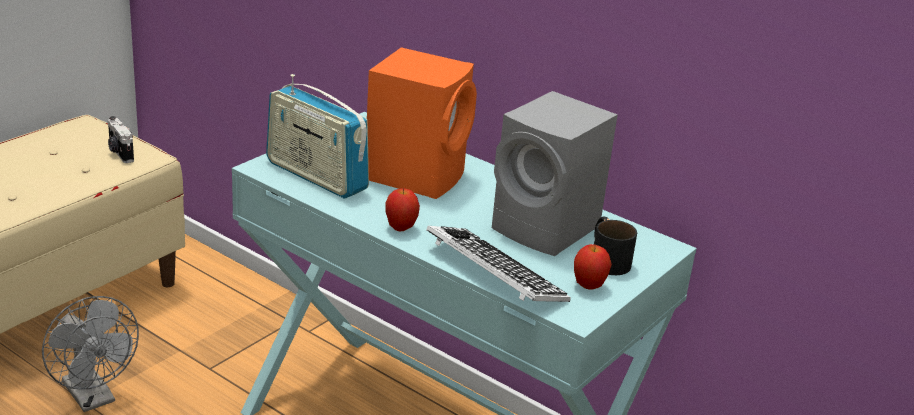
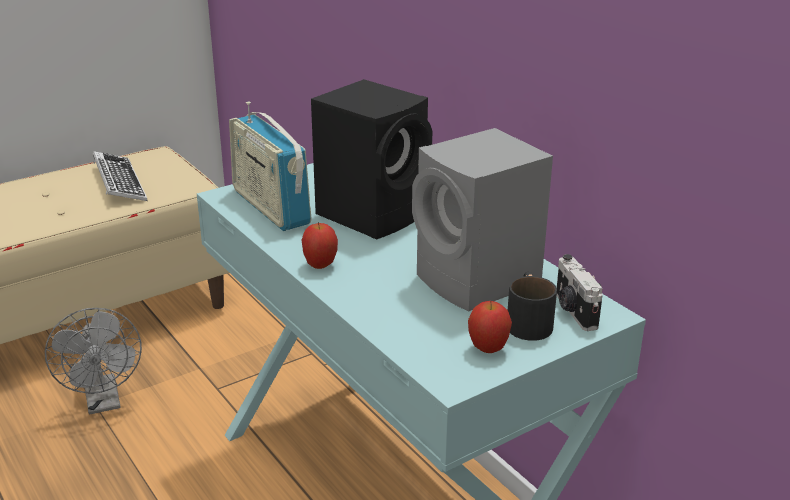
camera: 20 degrees right, 0 degrees up
(120, 153) = (172, 180): camera -> camera (573, 311)
(417, 174) = (374, 213): orange speaker -> black speaker
(494, 274) = (388, 324): keyboard -> keyboard (119, 183)

